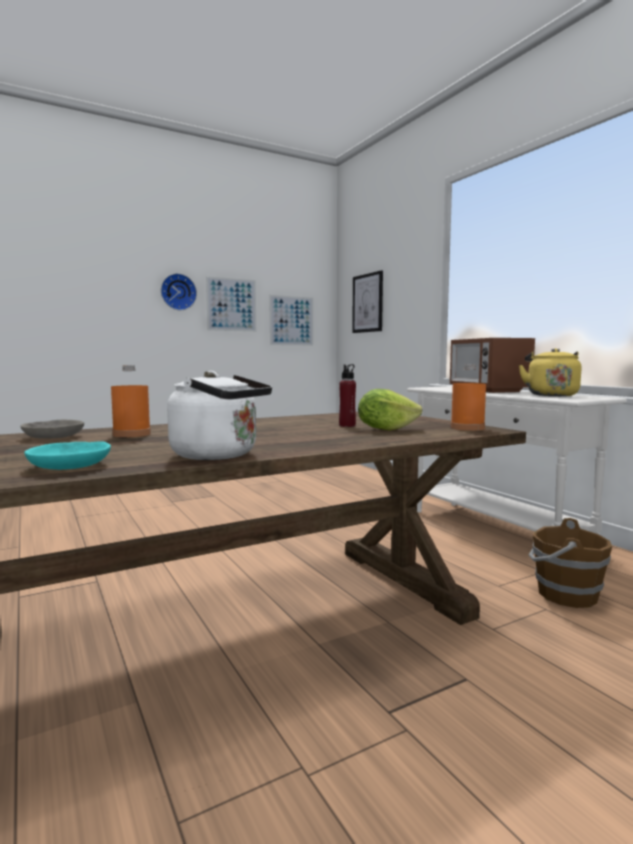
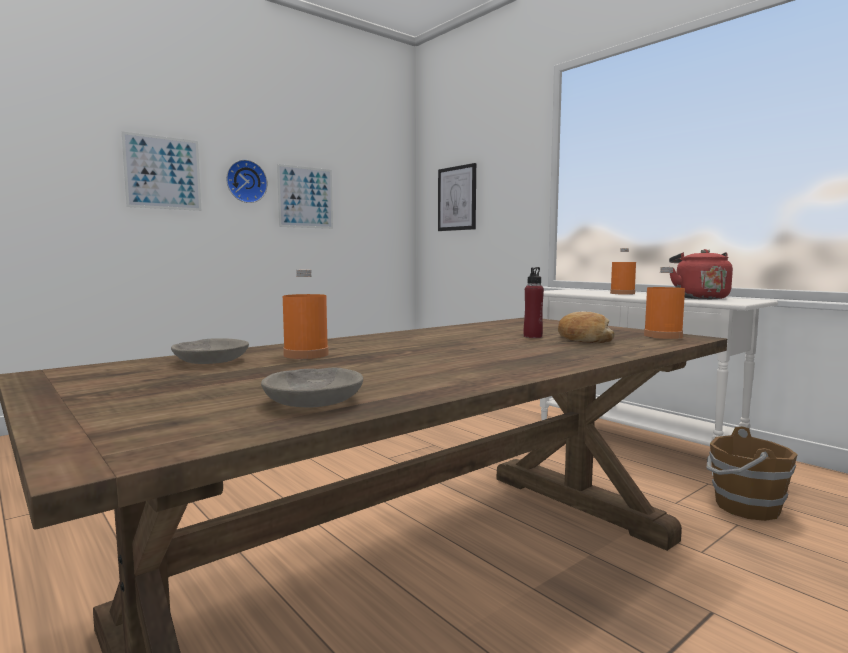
camera: 10 degrees left, 0 degrees up
(71, 465) = (314, 400): turquoise bowl -> grey bowl
(220, 455) = (470, 379): white kettle -> none
(291, 321) = (370, 217): picture -> picture (163, 173)
(385, 429) = (582, 339): lettuce -> bread
(488, 390) = (622, 293): microwave -> orange bottle
(550, 395) = (699, 298): yellow kettle -> red kettle

